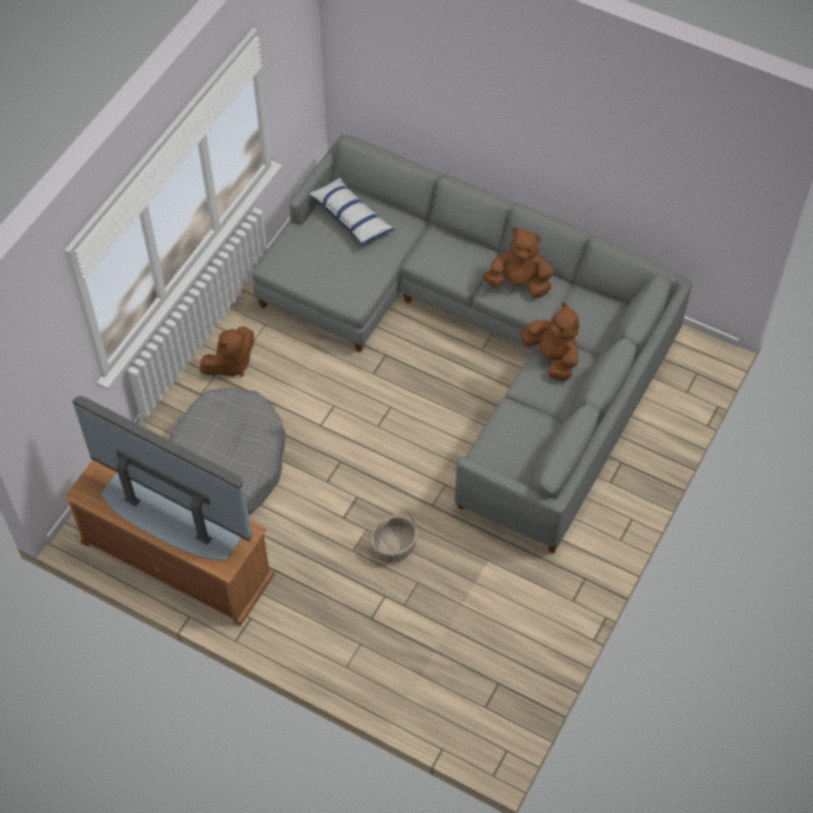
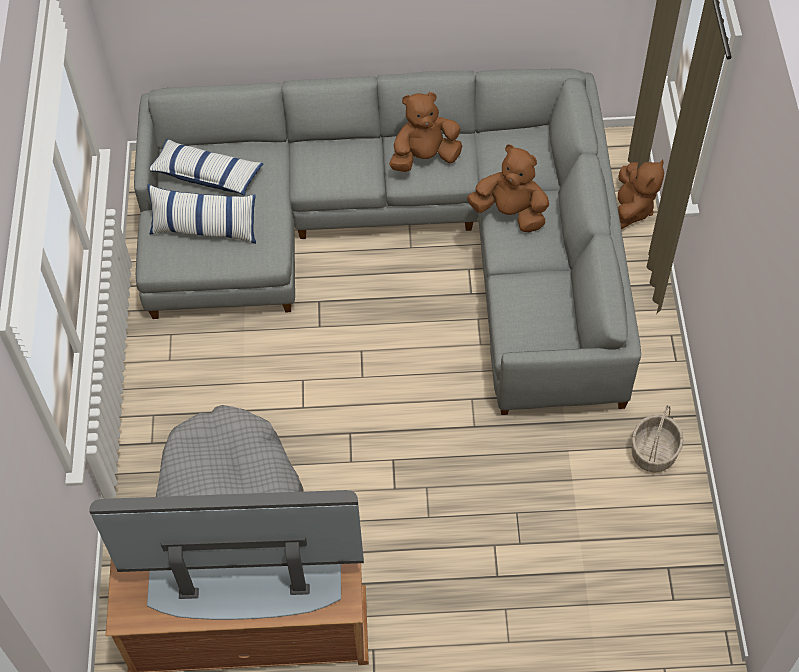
camera: 30 degrees left, 0 degrees up
(230, 364) = (162, 394): brown plush toy -> brown plush toy (630, 209)
(323, 257) = (204, 229): none -> pillow
(394, 547) = (467, 489): basket -> basket (654, 453)

